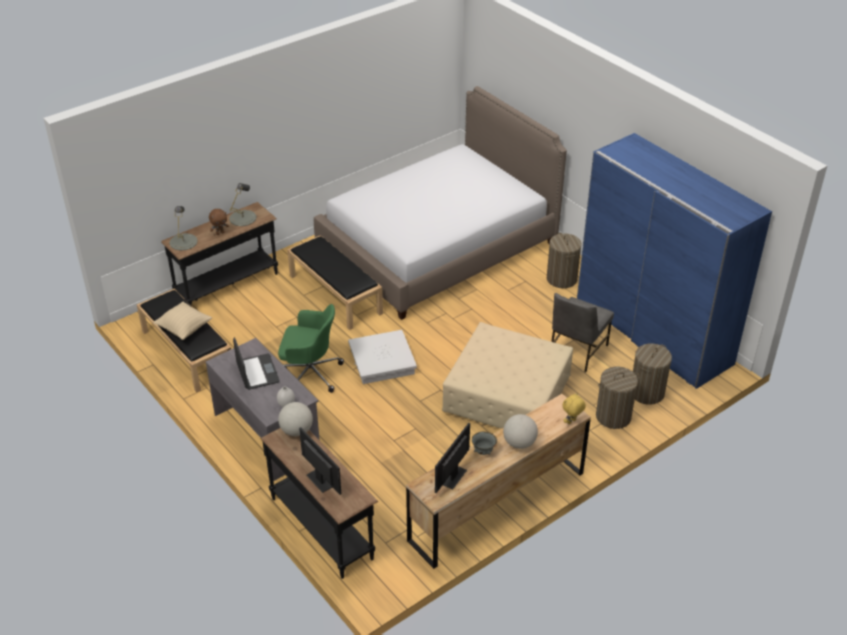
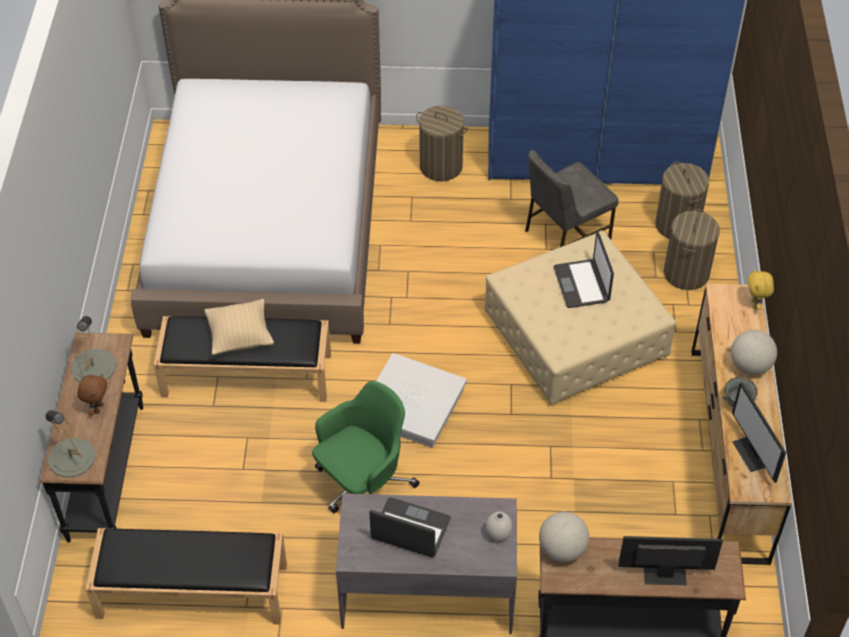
camera: 50 degrees left, 10 degrees up
(184, 329) = (203, 562): beige pillow -> beige pillow (240, 337)
(519, 360) = (582, 284): none -> laptop
(576, 351) = (565, 234): grey chair -> grey chair turned 75 degrees clockwise

